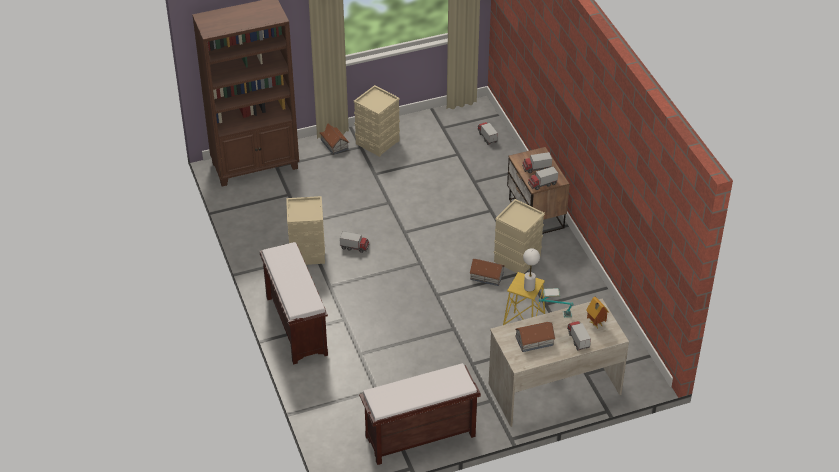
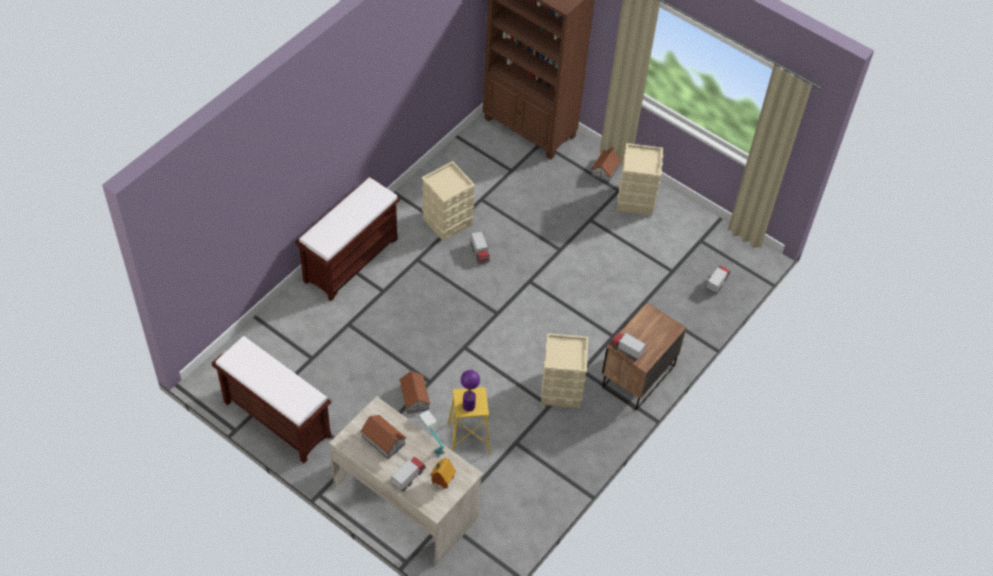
camera: 55 degrees right, 10 degrees up
(487, 276) = (518, 376): toy house -> toy house (414, 397)
(529, 287) = (468, 406): white table lamp -> purple table lamp
(536, 168) = (646, 334): toy truck -> none

